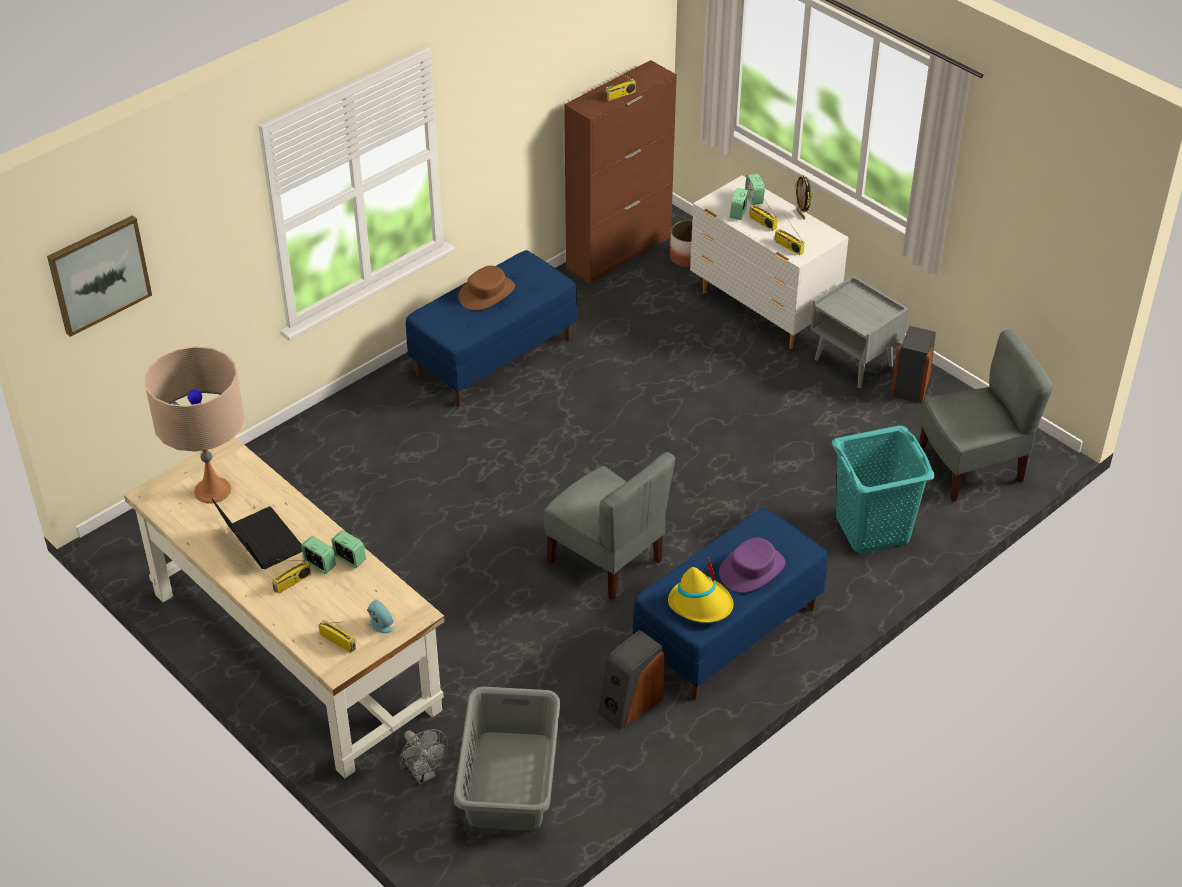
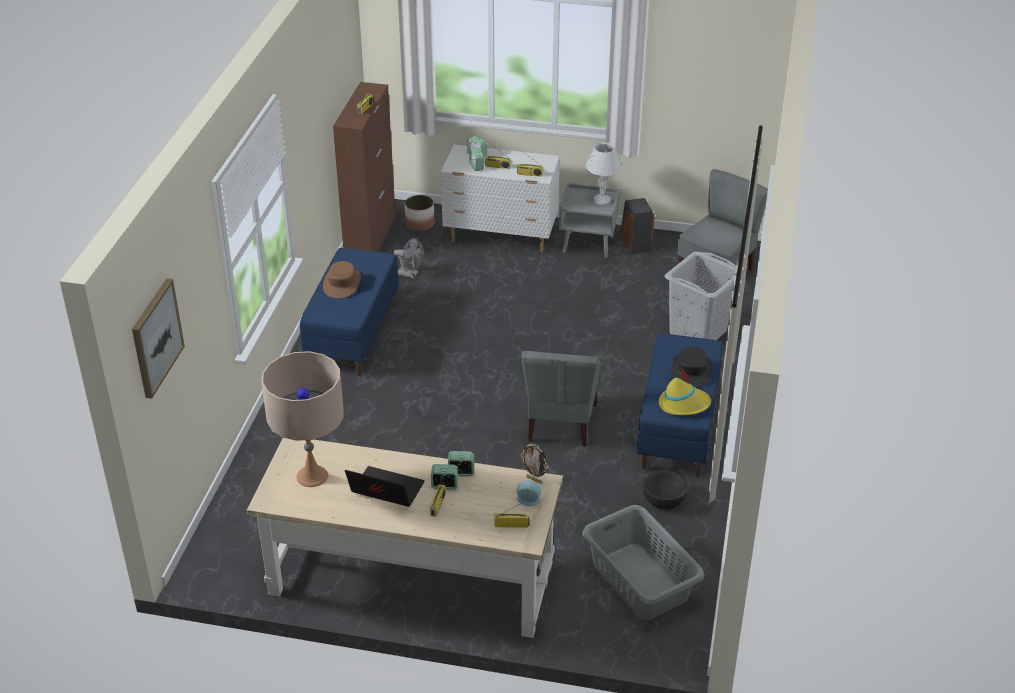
camera: 35 degrees left, 5 degrees down
(423, 774) = (582, 607): grey fan -> grey fan (410, 274)
(607, 561) = (560, 423): grey chair -> grey chair turned 90 degrees clockwise
(629, 704) = (664, 498): speaker -> black bowl
(752, 569) = (691, 371): purple hat -> black hat
(801, 214) = (516, 153): picture frame -> picture frame (534, 479)
(871, 529) = (697, 332): turquoise laundry basket -> grey laundry basket
(874, 313) = (602, 200): none -> white table lamp

